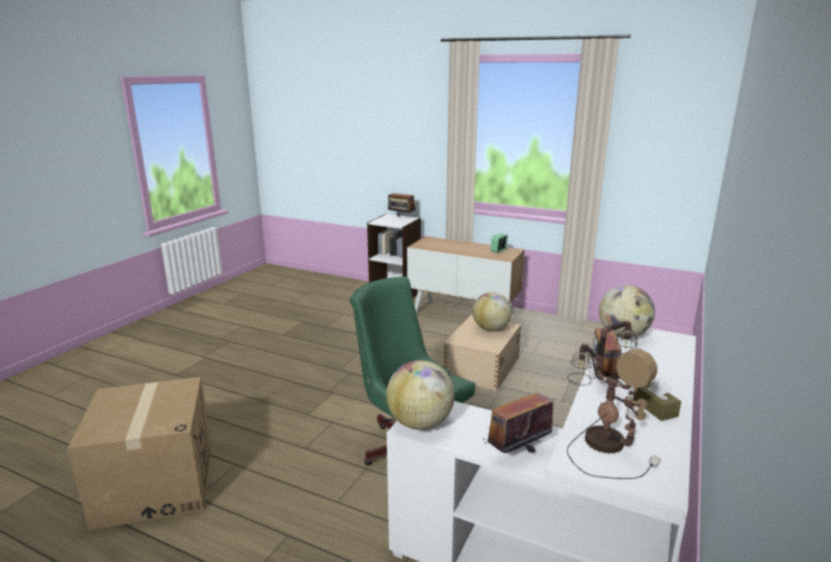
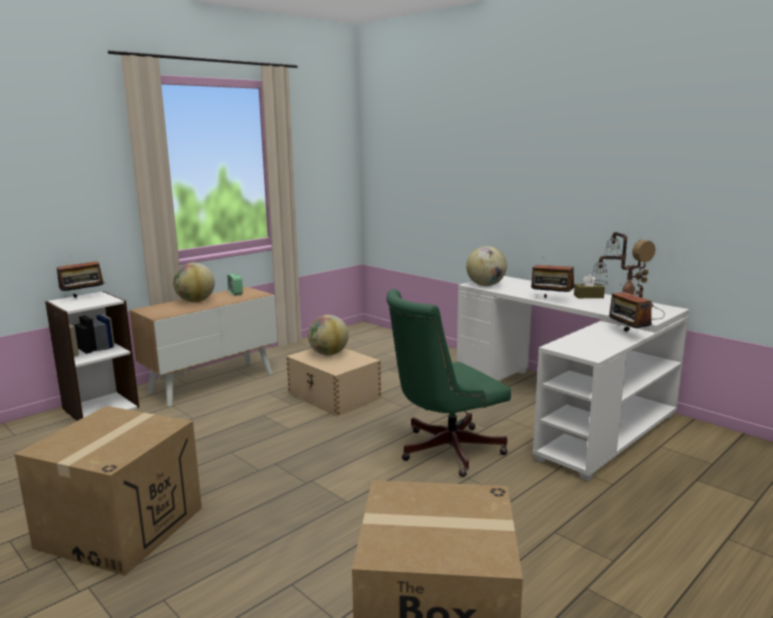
camera: 70 degrees left, 5 degrees down
(260, 347) = (121, 527): none -> cardboard box
(420, 423) = (587, 352): globe -> globe (195, 301)

